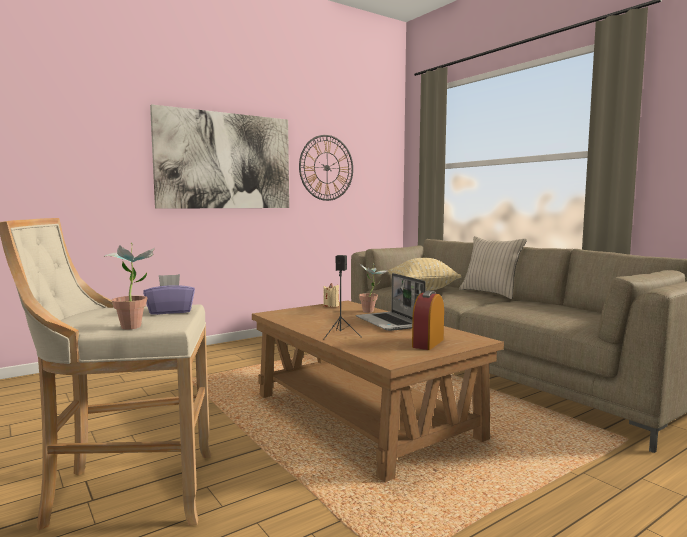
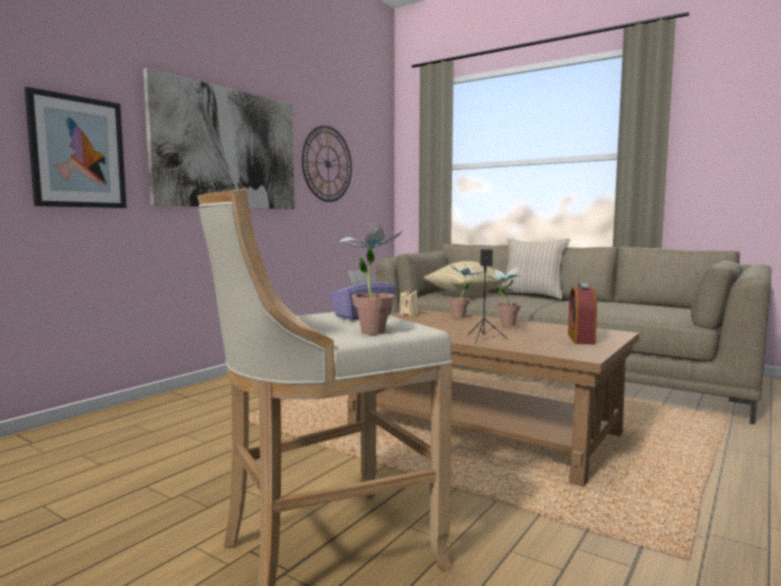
camera: 20 degrees left, 0 degrees up
(96, 171) = (78, 152): none -> picture
(390, 323) = (504, 325): laptop -> potted plant

